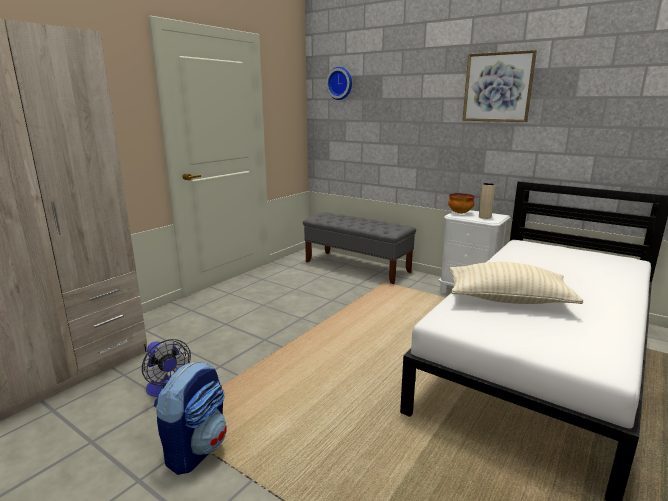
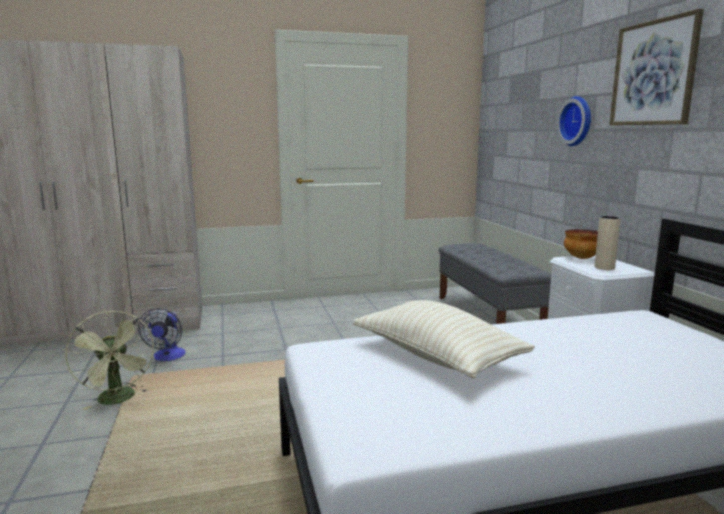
camera: 40 degrees right, 5 degrees down
(196, 449) = (119, 400): backpack -> green fan
(340, 83) = (505, 84): wall clock -> wall clock (577, 121)

